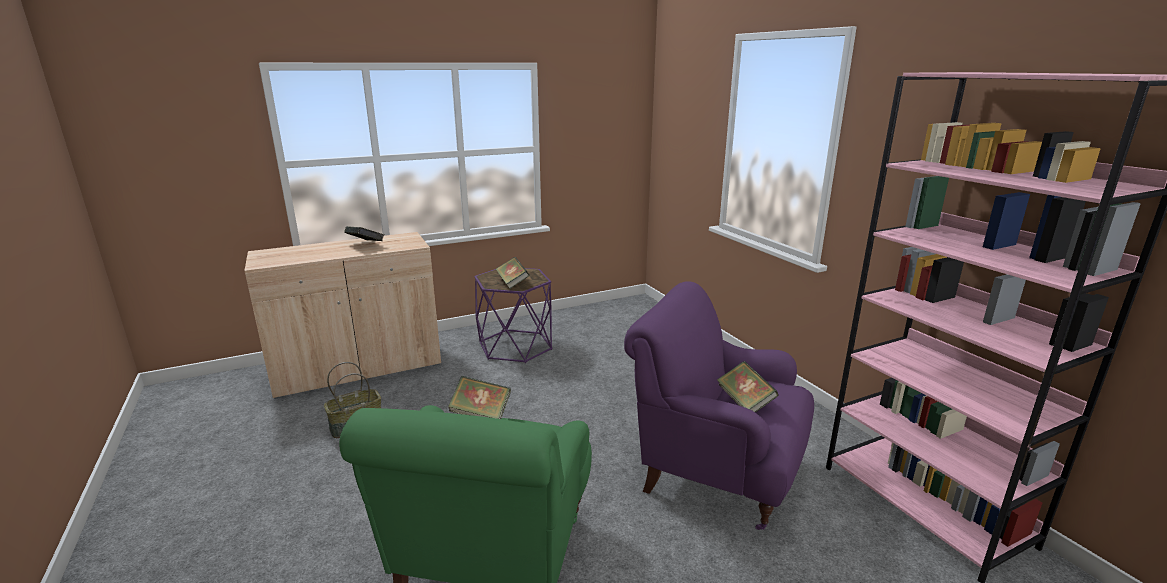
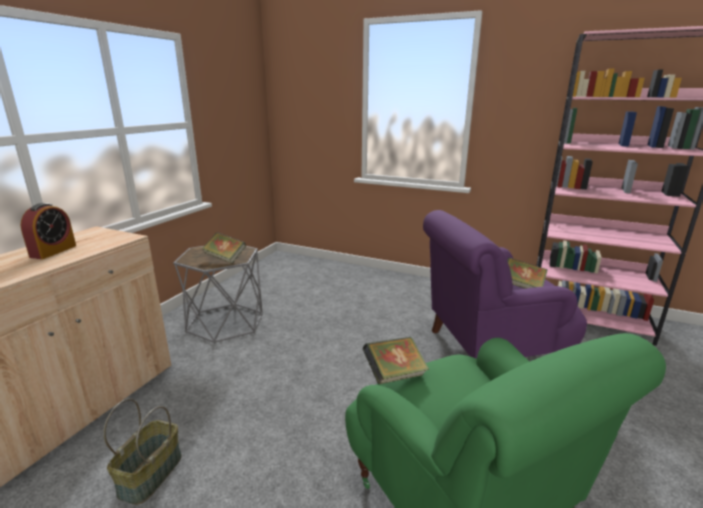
camera: 40 degrees left, 0 degrees up
(366, 245) = (53, 251): book -> alarm clock
(515, 346) = (225, 322): purple side table -> grey side table

